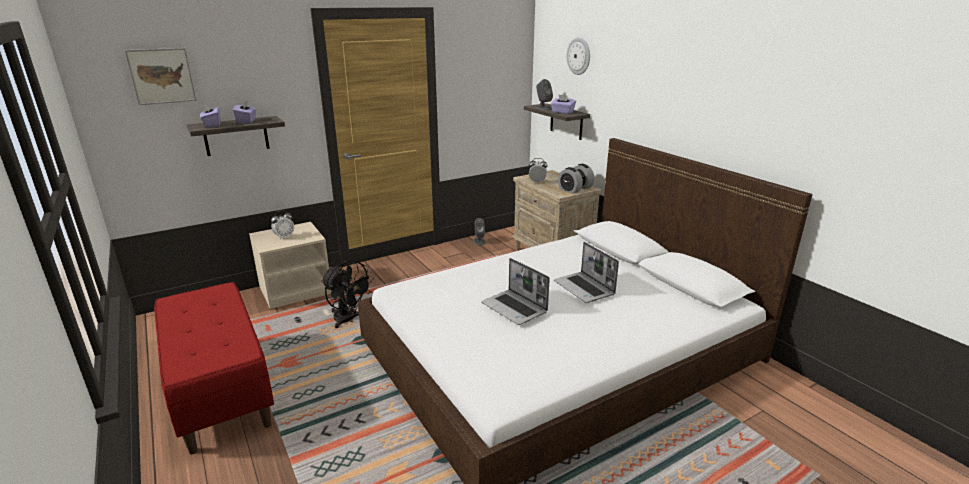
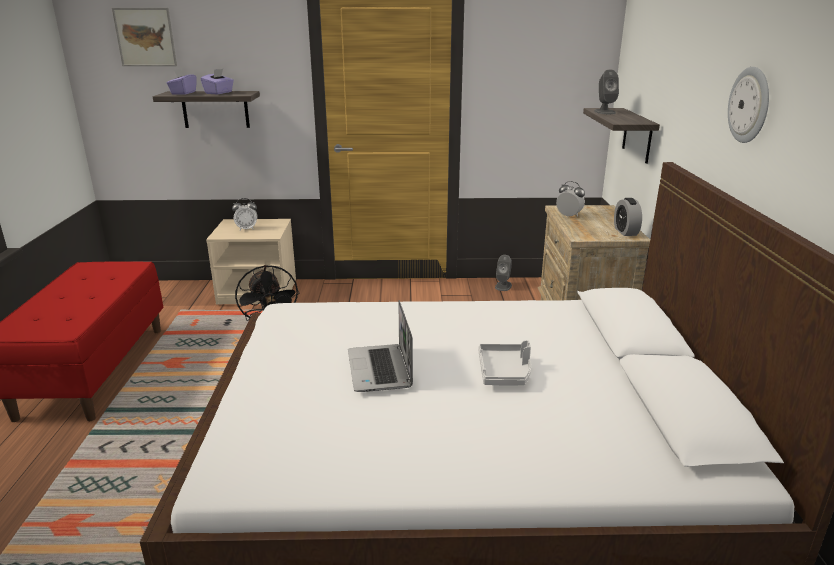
camera: 30 degrees right, 0 degrees up
(562, 112) = (620, 119): purple tissue box -> none
(569, 190) = (599, 234): alarm clock -> none
(579, 56) = (659, 35): wall clock -> wall clock (750, 105)
(584, 288) = (505, 372): laptop -> grey tray

